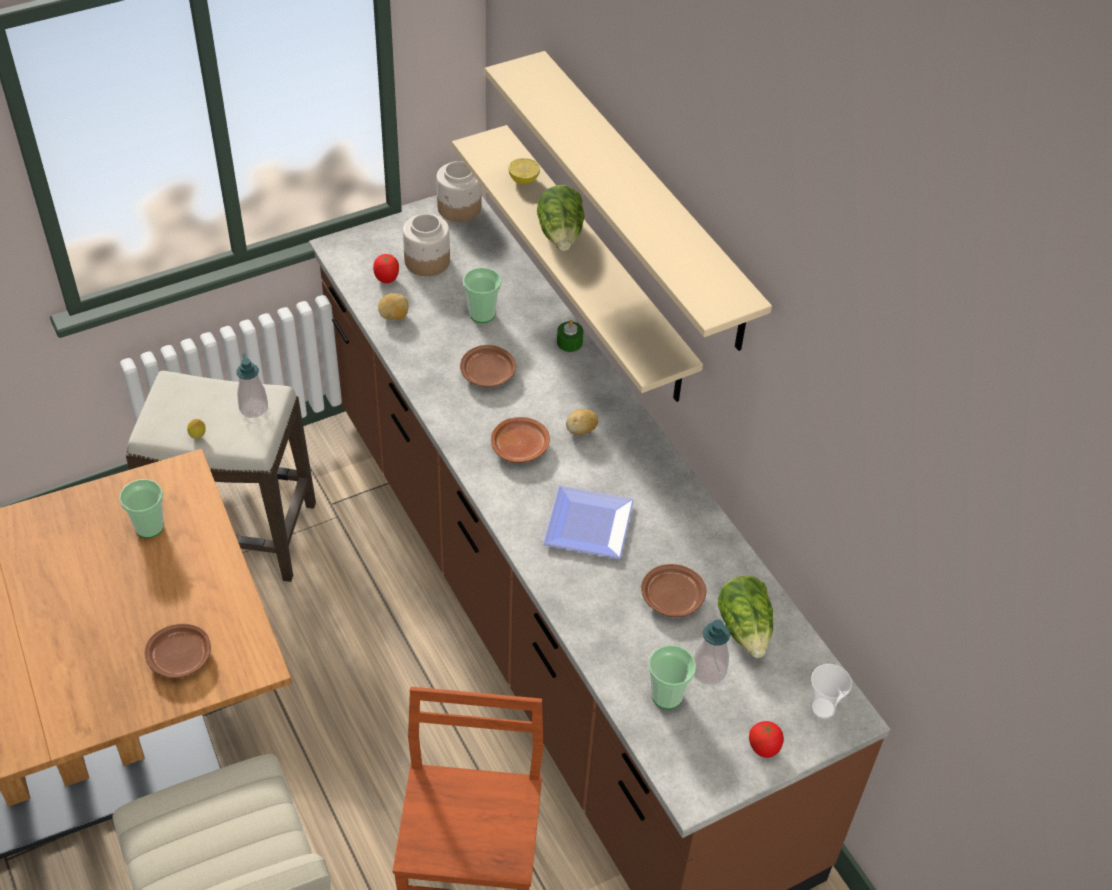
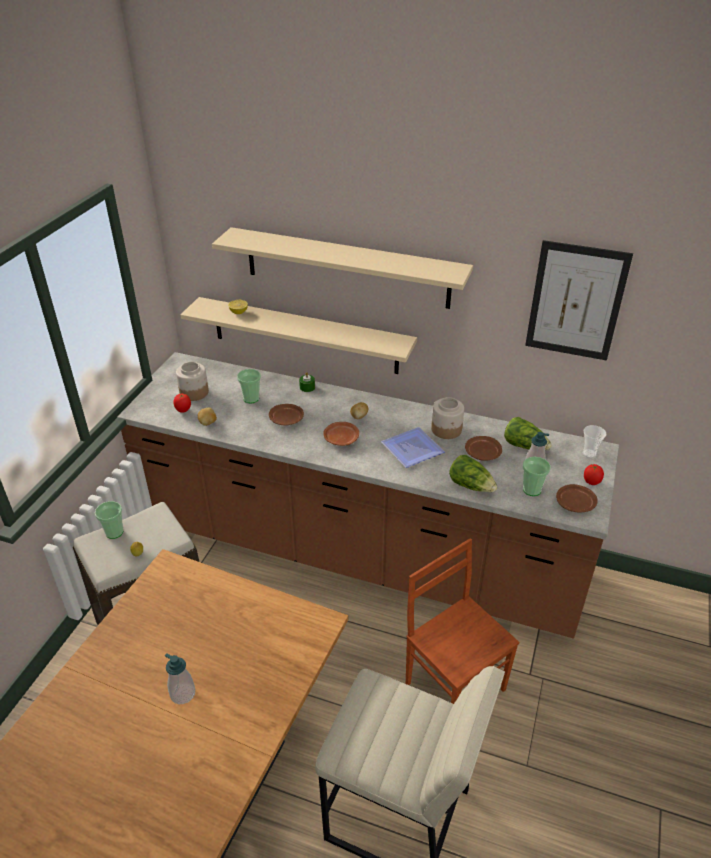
camera: 40 degrees left, 10 degrees down
(149, 527) = (180, 603): cup -> cup (114, 532)
(181, 657) = (279, 649): brown plate -> brown plate (575, 503)
(254, 408) = (155, 522): soap dispenser -> soap dispenser (182, 694)
(459, 208) = (181, 364): jar -> jar (446, 429)
(561, 235) = (287, 323): lettuce -> lettuce (471, 485)
(876, 459) = (576, 301): none -> picture

